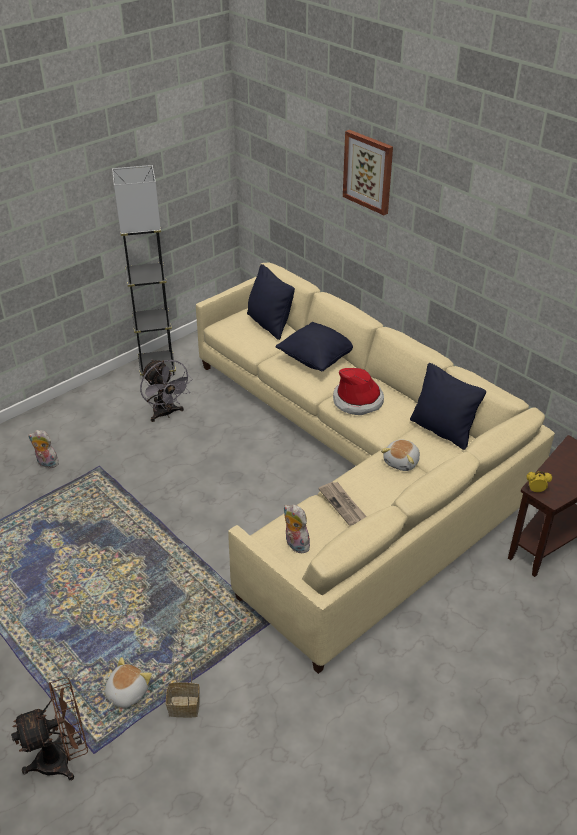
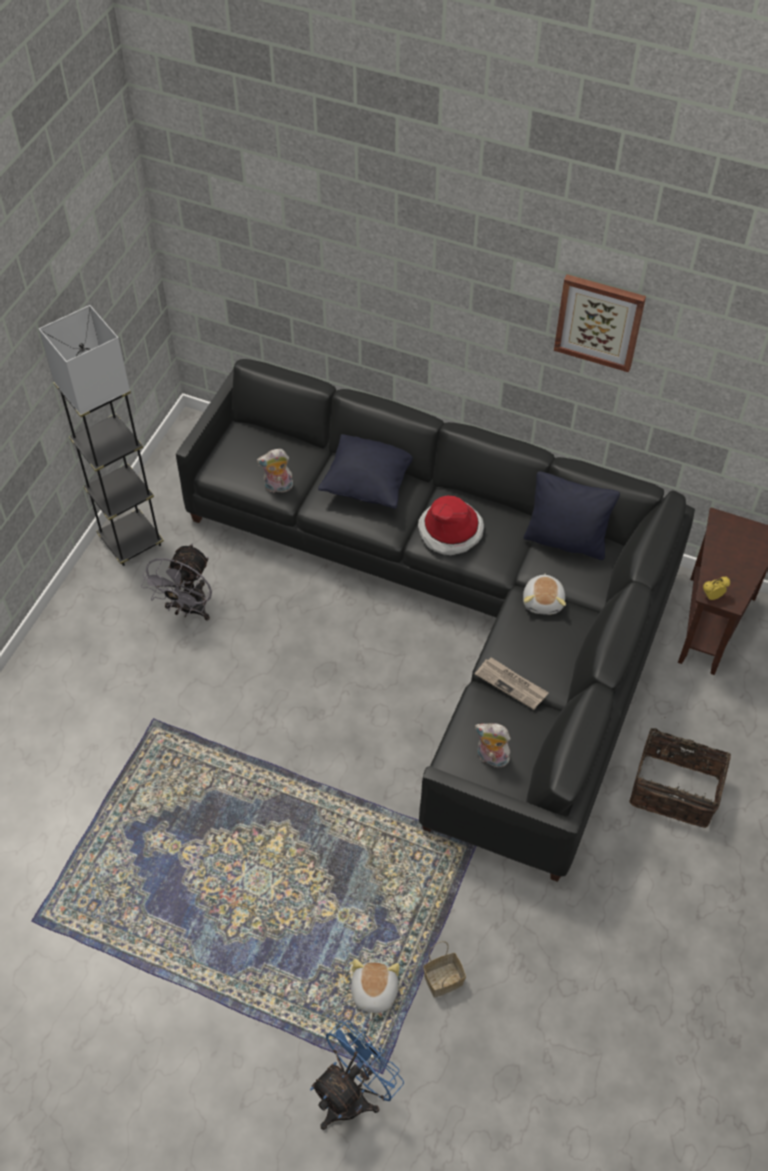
camera: 25 degrees left, 15 degrees up
(46, 464) = (82, 741): plush toy -> plush toy (278, 487)
(63, 758) = (353, 1093): brown fan -> blue fan
(166, 414) = (188, 610): grey fan -> grey fan turned 75 degrees clockwise
(269, 324) = (277, 447): black pillow -> none
(352, 469) = (458, 608): beige sofa -> black sofa
(368, 171) = (396, 246): picture -> picture (599, 321)
(456, 644) = (675, 788): none -> basket

